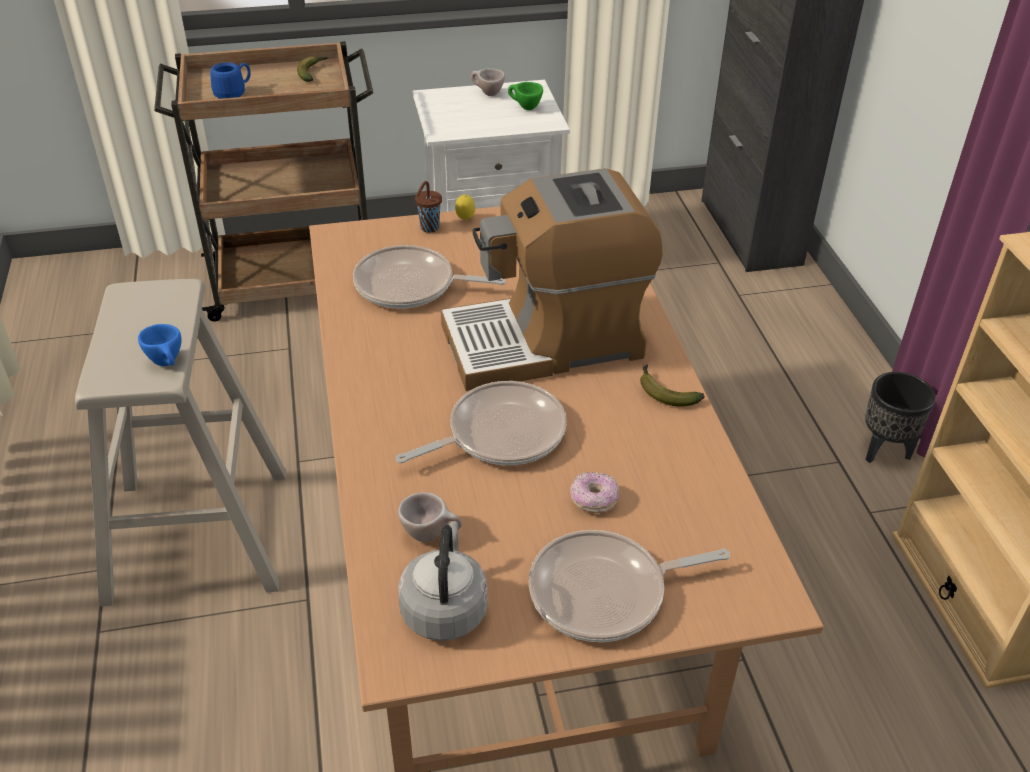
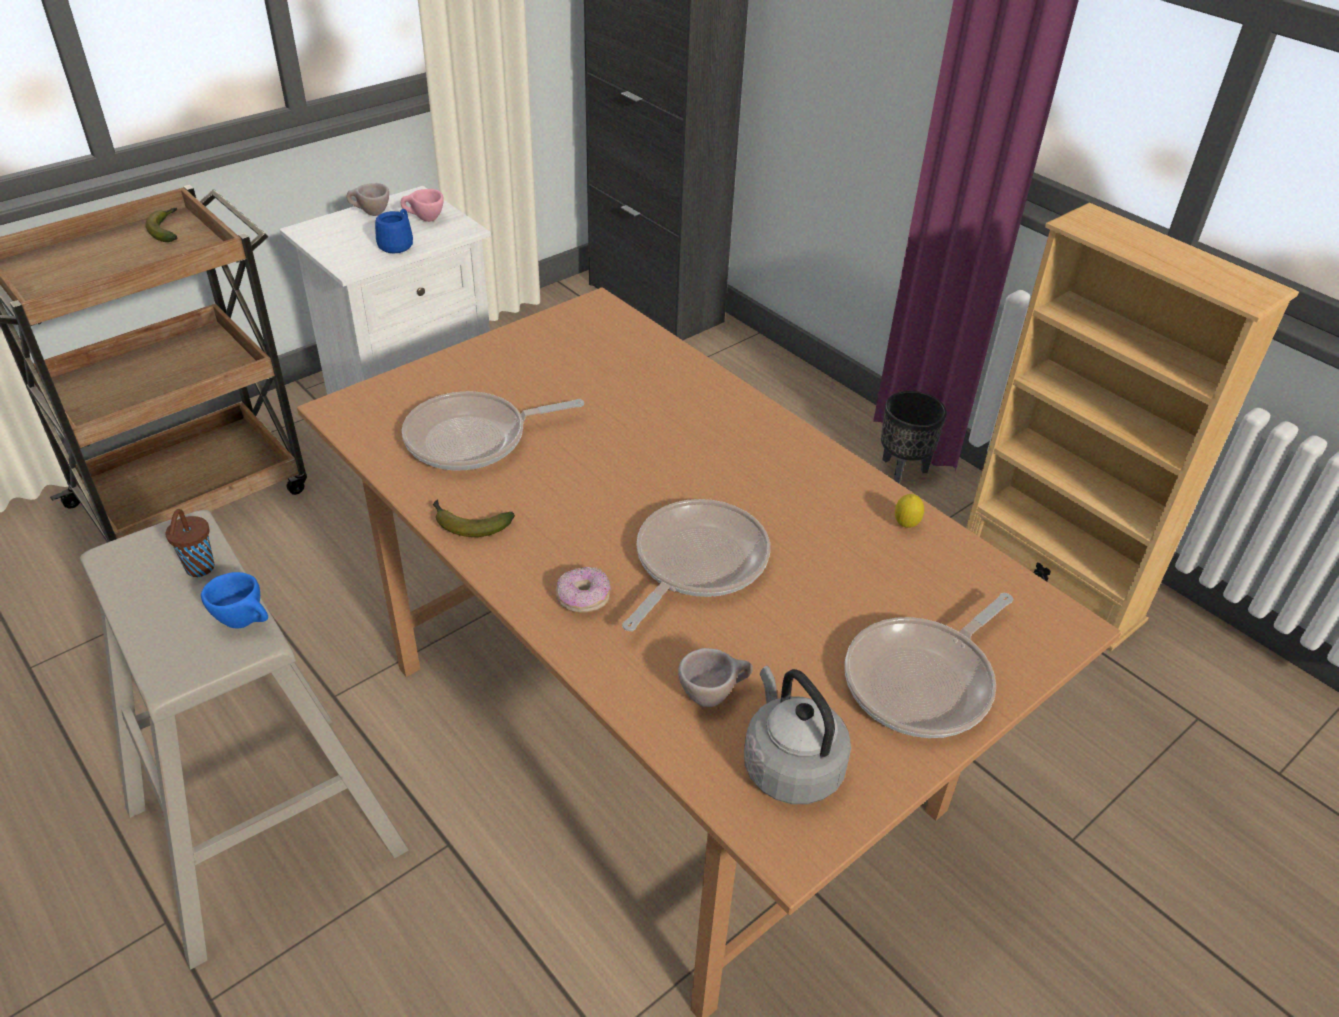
camera: 30 degrees left, 0 degrees up
(234, 93) = (80, 276): blue mug -> blue mug (398, 244)
(429, 228) = (443, 371): brown cup -> brown cup (199, 569)
(465, 220) = (476, 351): lemon -> lemon (905, 526)
(524, 107) = (424, 219): green cup -> pink cup
(546, 341) = (664, 452): coffee machine -> none
(593, 500) = (839, 595): donut -> donut (583, 599)
(664, 392) = (817, 465): banana -> banana (468, 524)

